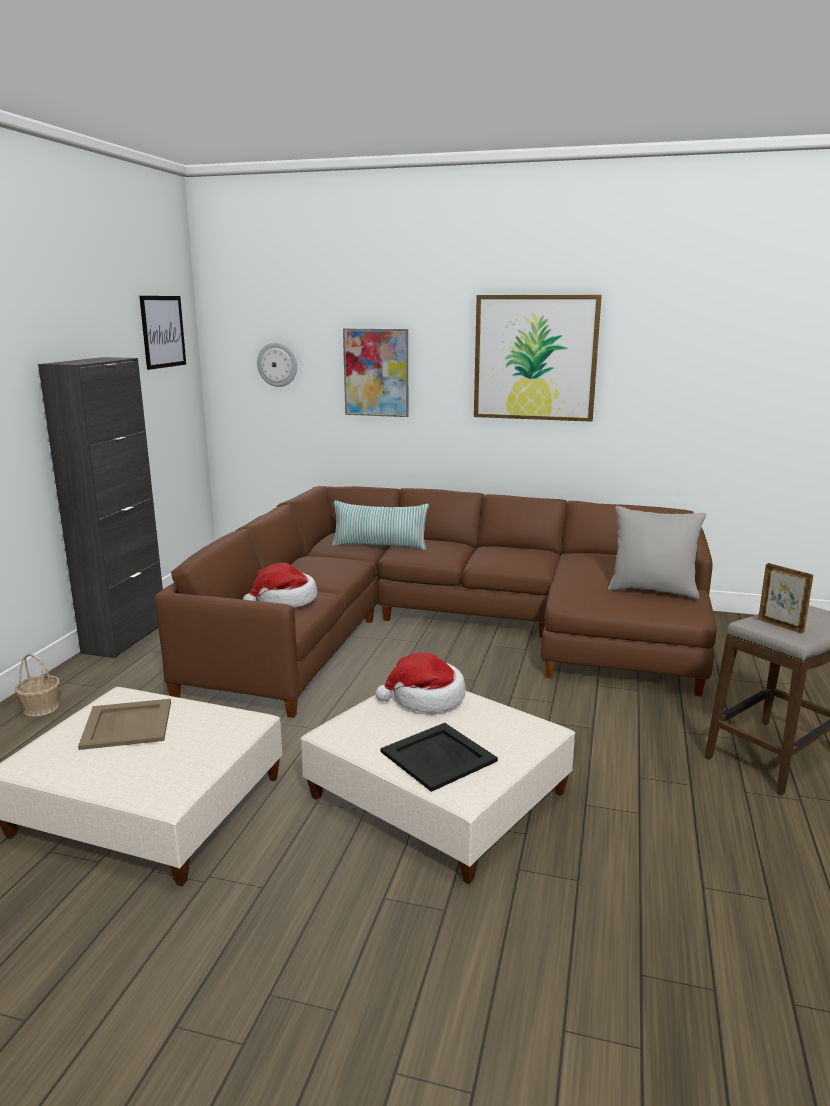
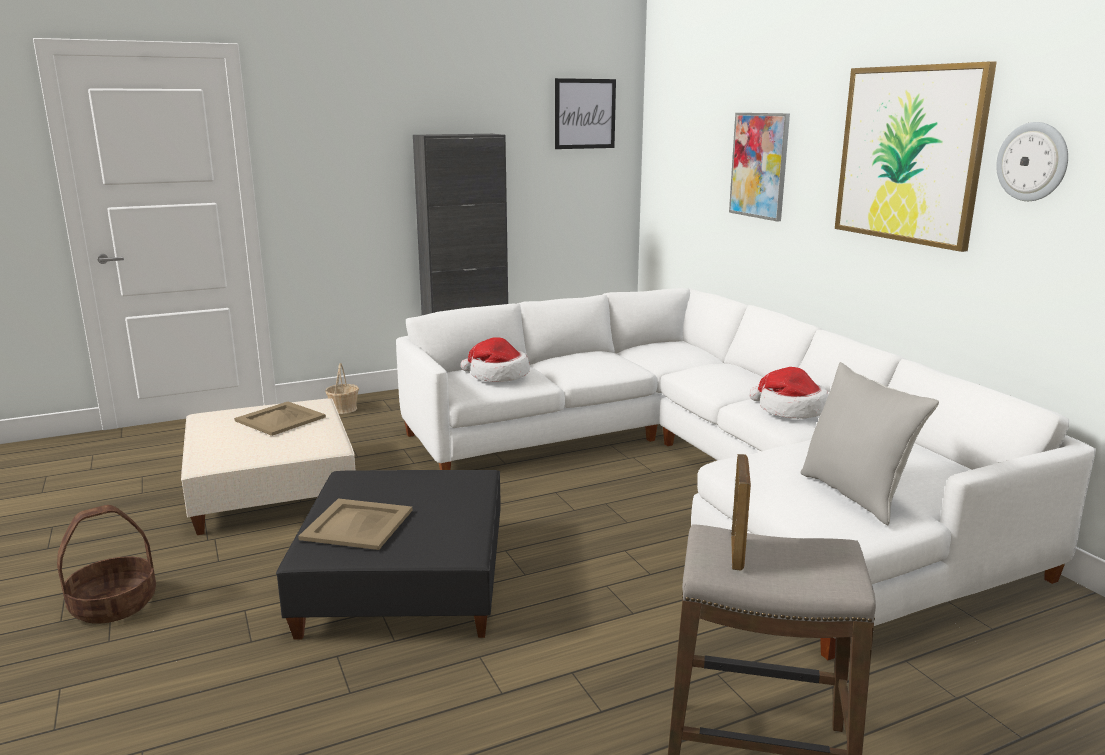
camera: 50 degrees right, 0 degrees up
(260, 989) = (113, 605): none -> basket
(277, 364) = (688, 152): wall clock -> wall clock (1033, 162)
(379, 546) = (685, 361): pillow -> none
(426, 698) = (451, 487): hat -> hat (790, 410)
(438, 756) = (358, 524): black tray -> beige tray
(438, 795) = (406, 578): beige ottoman -> black ottoman
(447, 629) = (702, 474): brown sofa -> white sofa

